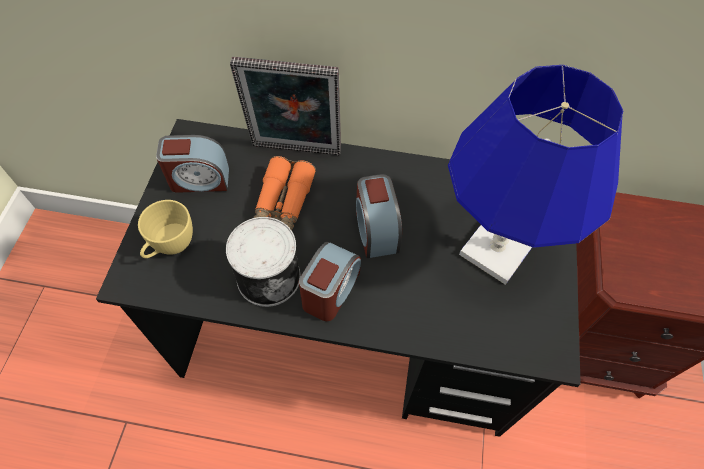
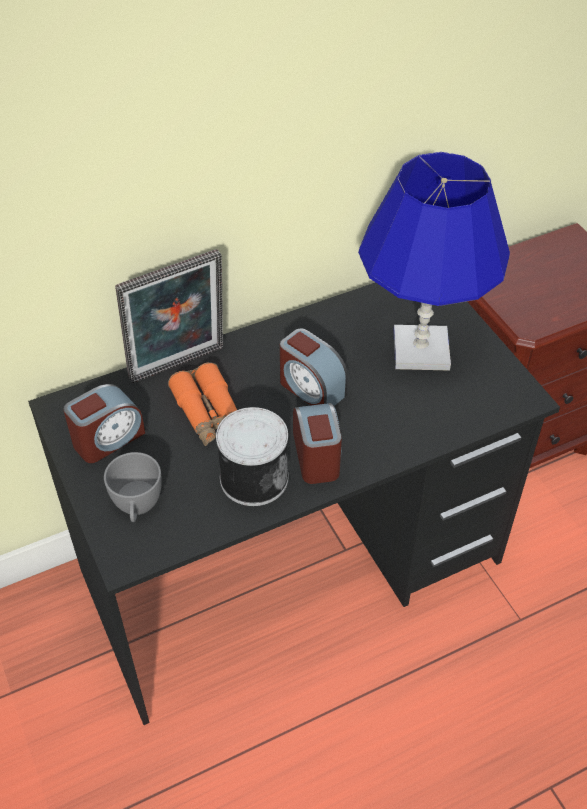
camera: 35 degrees left, 10 degrees down
(170, 246) = (137, 508): yellow cup -> grey cup

